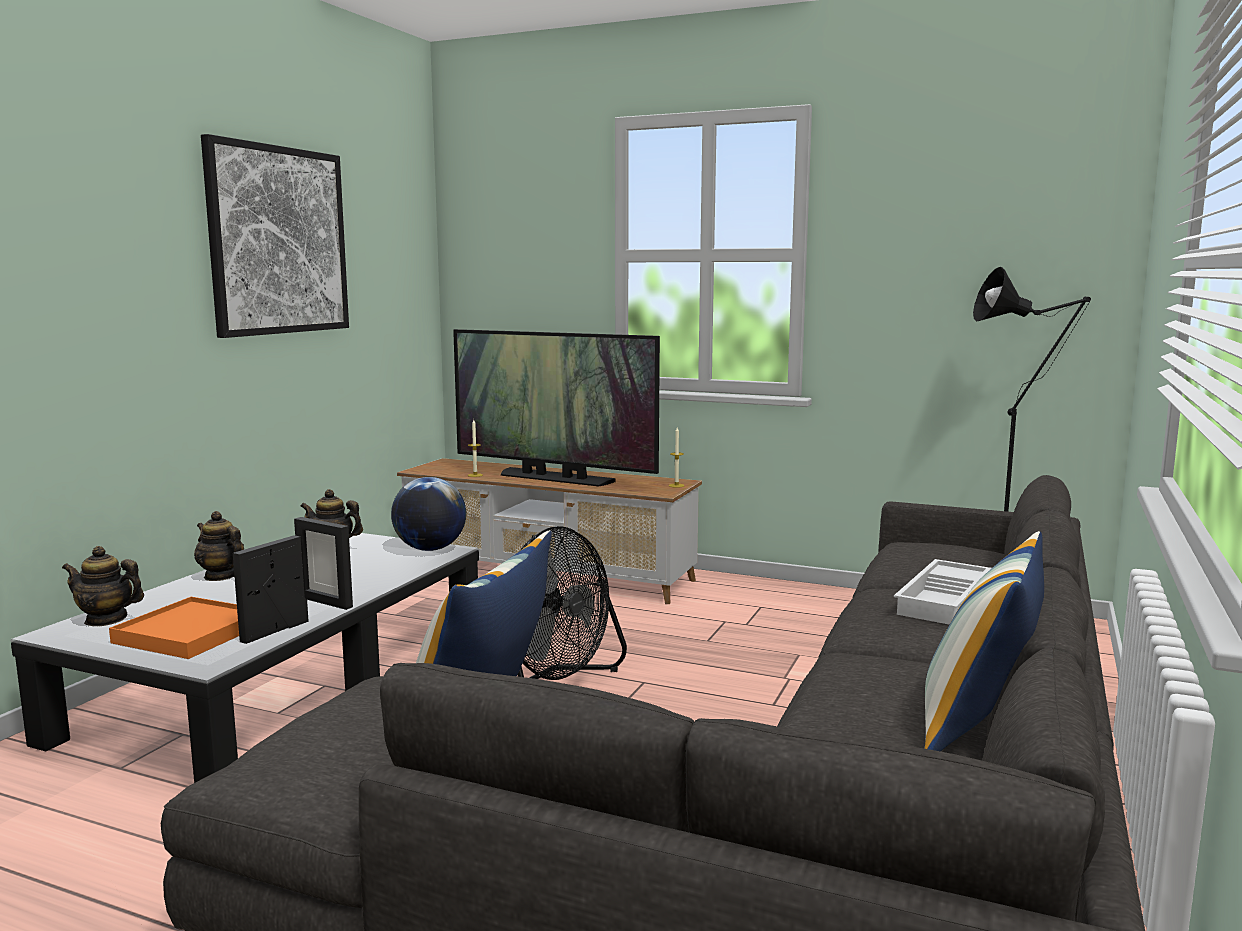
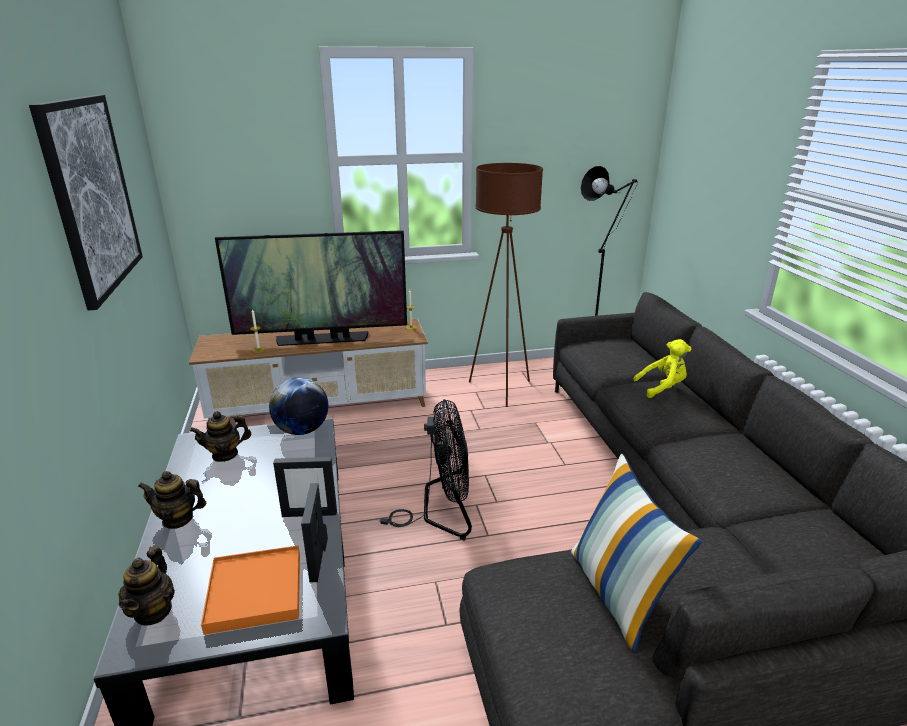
camera: 35 degrees left, 15 degrees up
(106, 619) = (153, 611): teapot -> teapot turned 60 degrees counterclockwise
(802, 612) = (501, 389): none -> brown floor lamp
(945, 600) = (662, 387): white tray -> yellow plush toy
(978, 726) = (785, 474): pillow -> none

